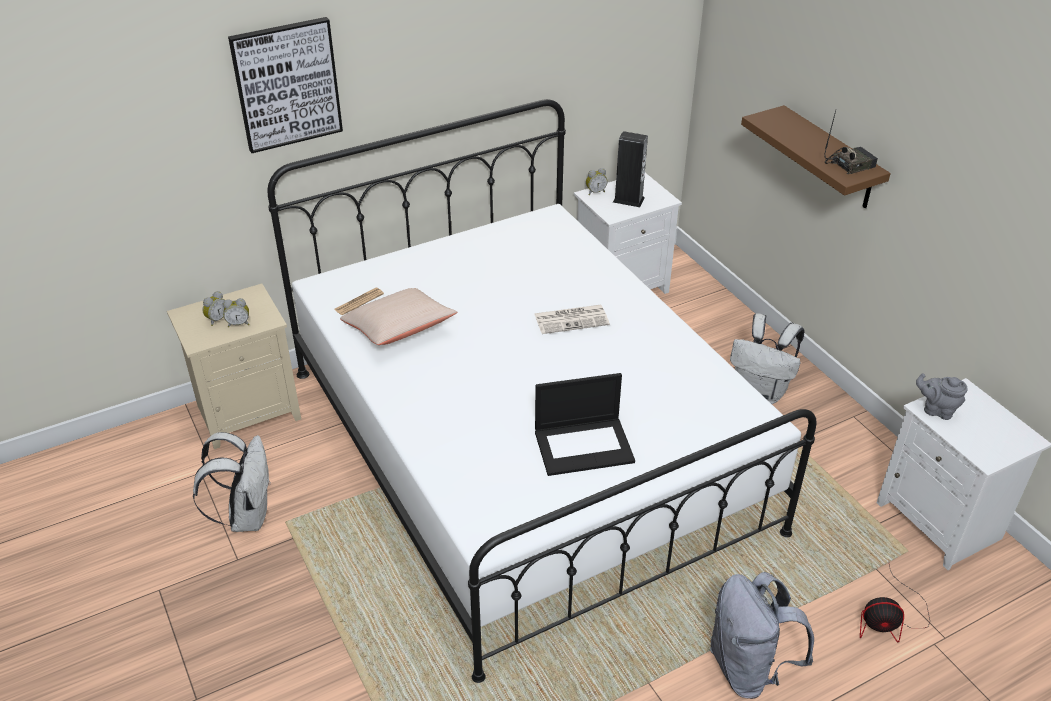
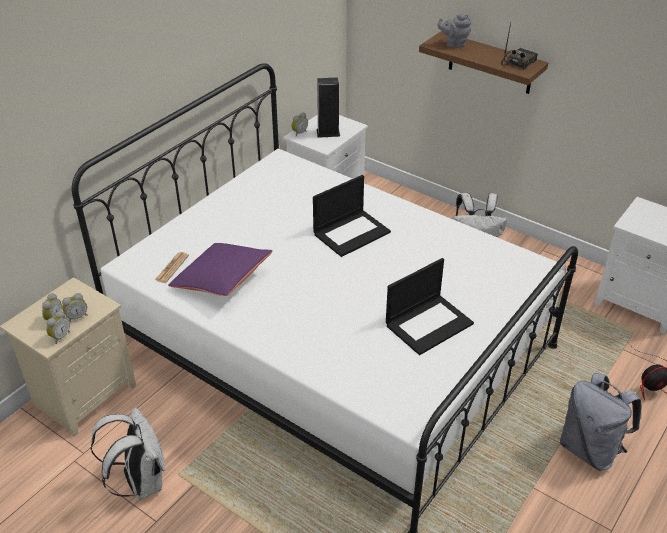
camera: 25 degrees left, 0 degrees up
(211, 338) = (60, 336): none -> alarm clock
(287, 84) = (74, 90): picture -> none
(399, 329) = (222, 280): beige pillow -> purple pillow
(572, 319) = (352, 232): newspaper -> laptop
(936, 410) = (635, 223): grey teapot -> grey teapot (454, 44)

